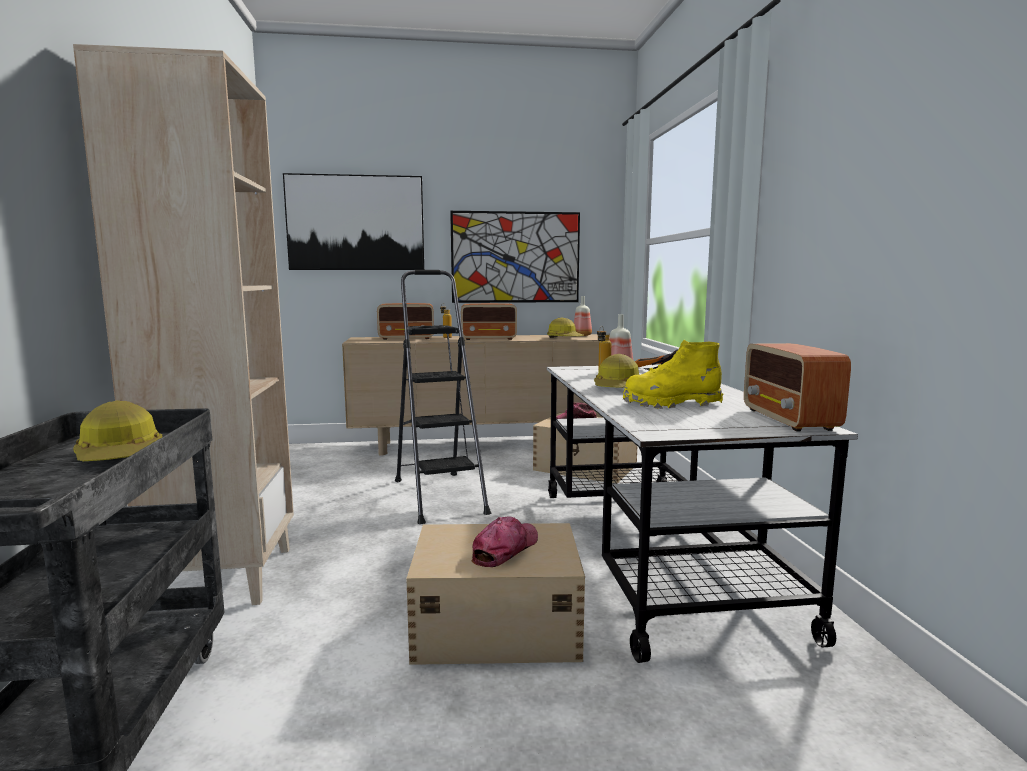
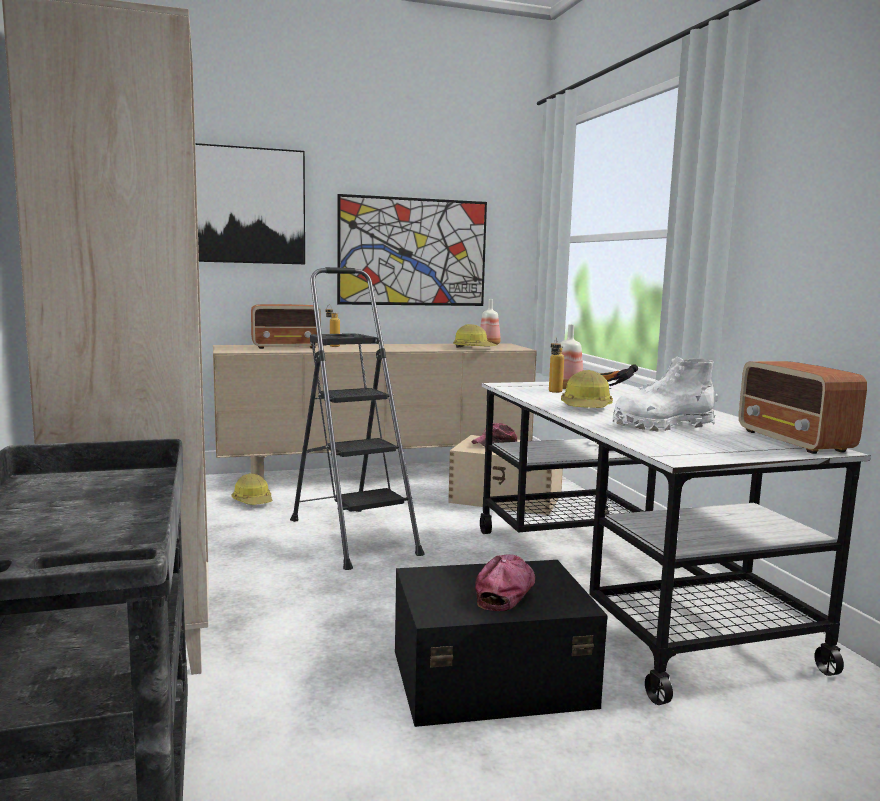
camera: 10 degrees left, 0 degrees up
(120, 455) = (103, 498): hard hat -> hard hat (253, 501)
(489, 339) = (387, 348): radio -> none
(494, 625) = (488, 678): beige storage box -> black storage box
(671, 404) = (661, 426): yellow boot -> white boot

